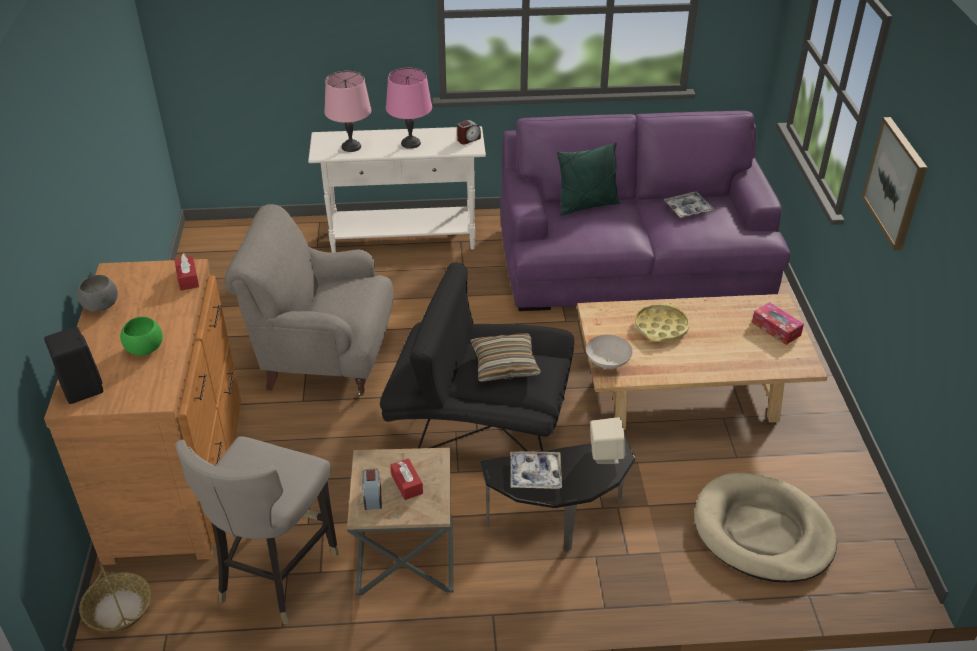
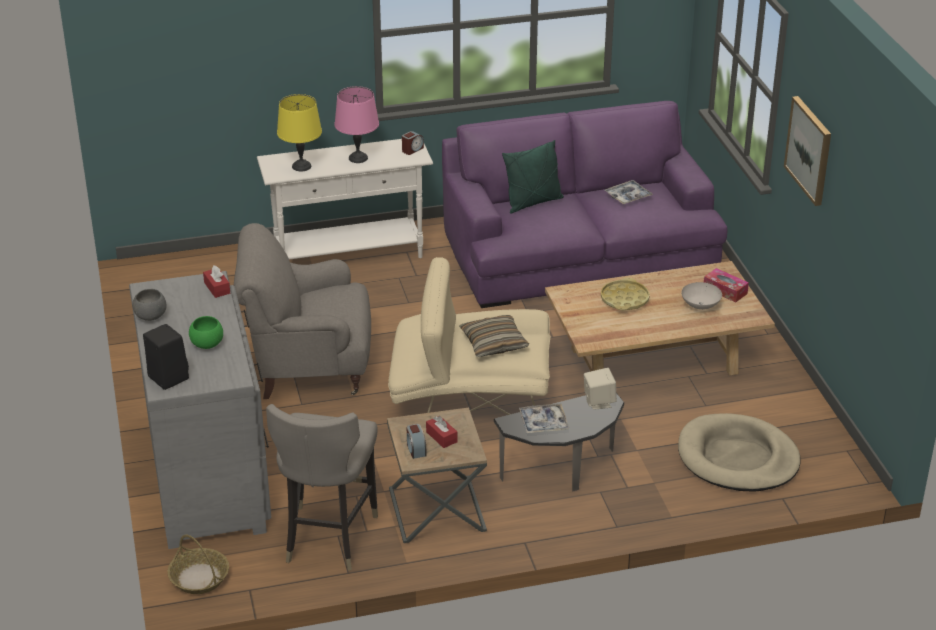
camera: 10 degrees left, 5 degrees down
(178, 476) = (209, 476): brown dresser -> grey dresser
(351, 147) = (302, 166): pink table lamp -> yellow table lamp
(479, 421) = (471, 403): black armchair -> beige armchair
(608, 363) = (585, 332): white bowl -> white bowl (701, 306)

